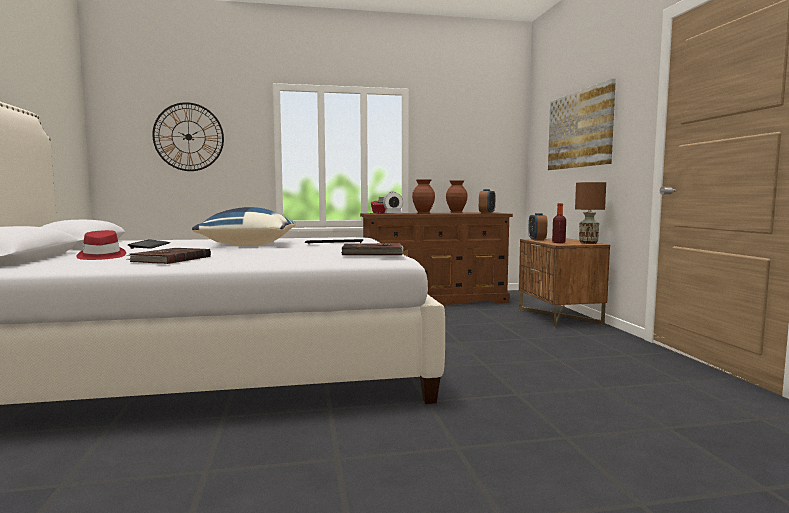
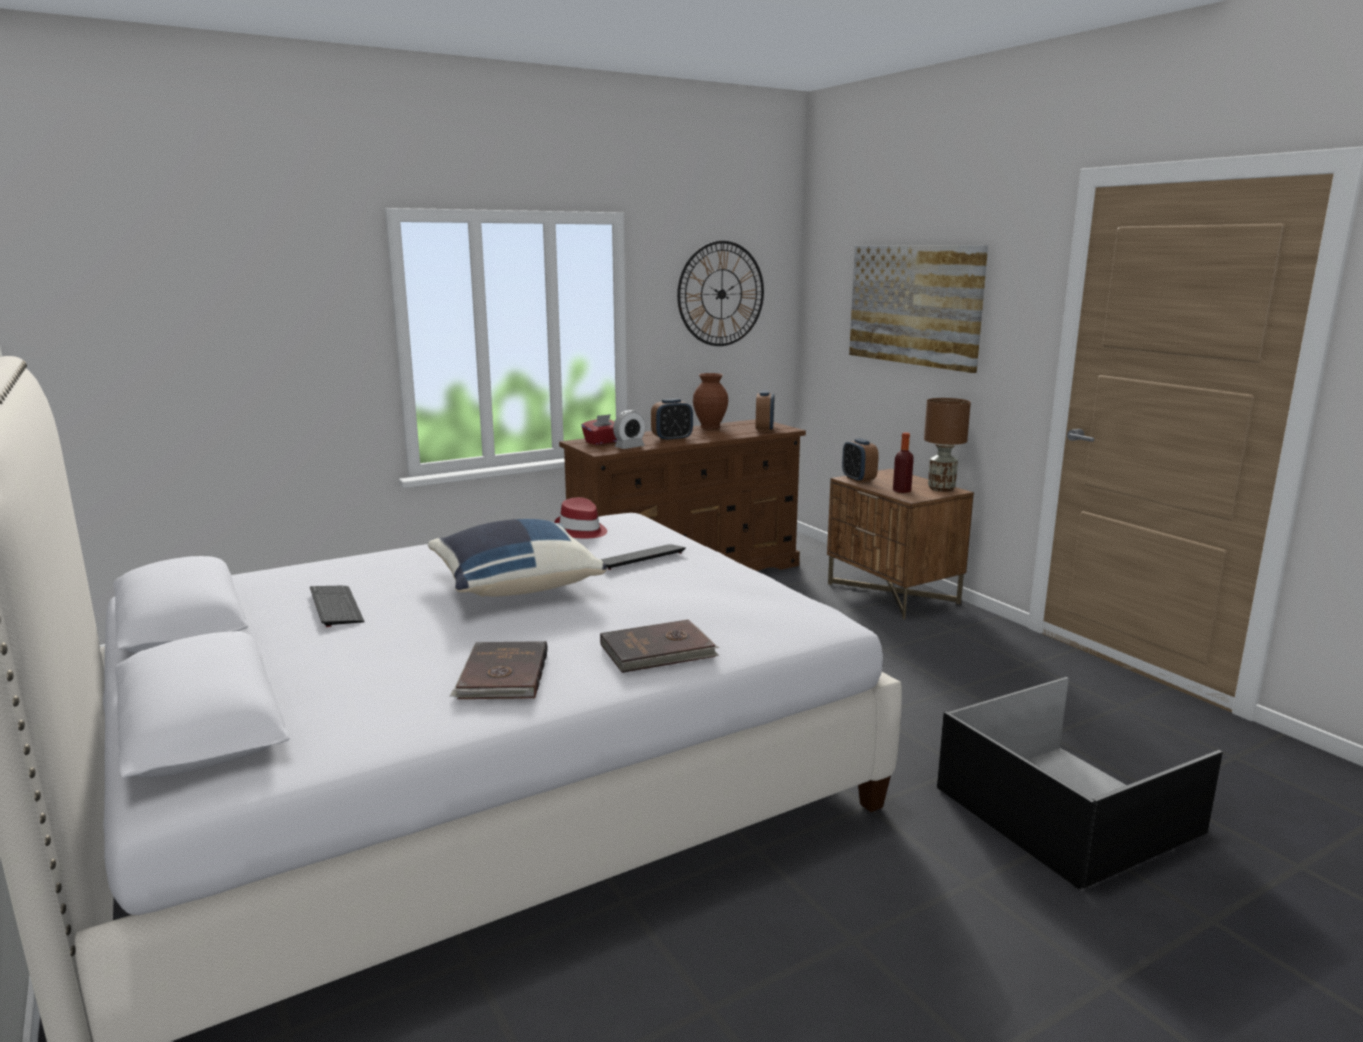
camera: 20 degrees left, 10 degrees up
(101, 256) = (354, 680): red hat -> red hat (581, 530)
(188, 137) = (226, 321): wall clock -> wall clock (721, 294)
(372, 253) = (783, 609): brown book -> brown book (658, 651)
(423, 213) = (672, 439): brown vase -> alarm clock
(577, 425) = (1069, 812): none -> black storage box

